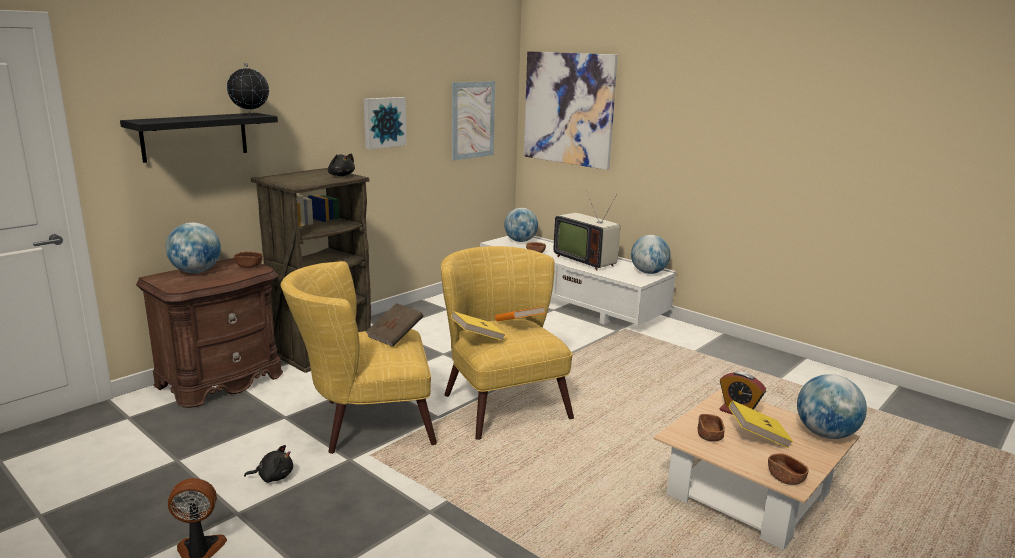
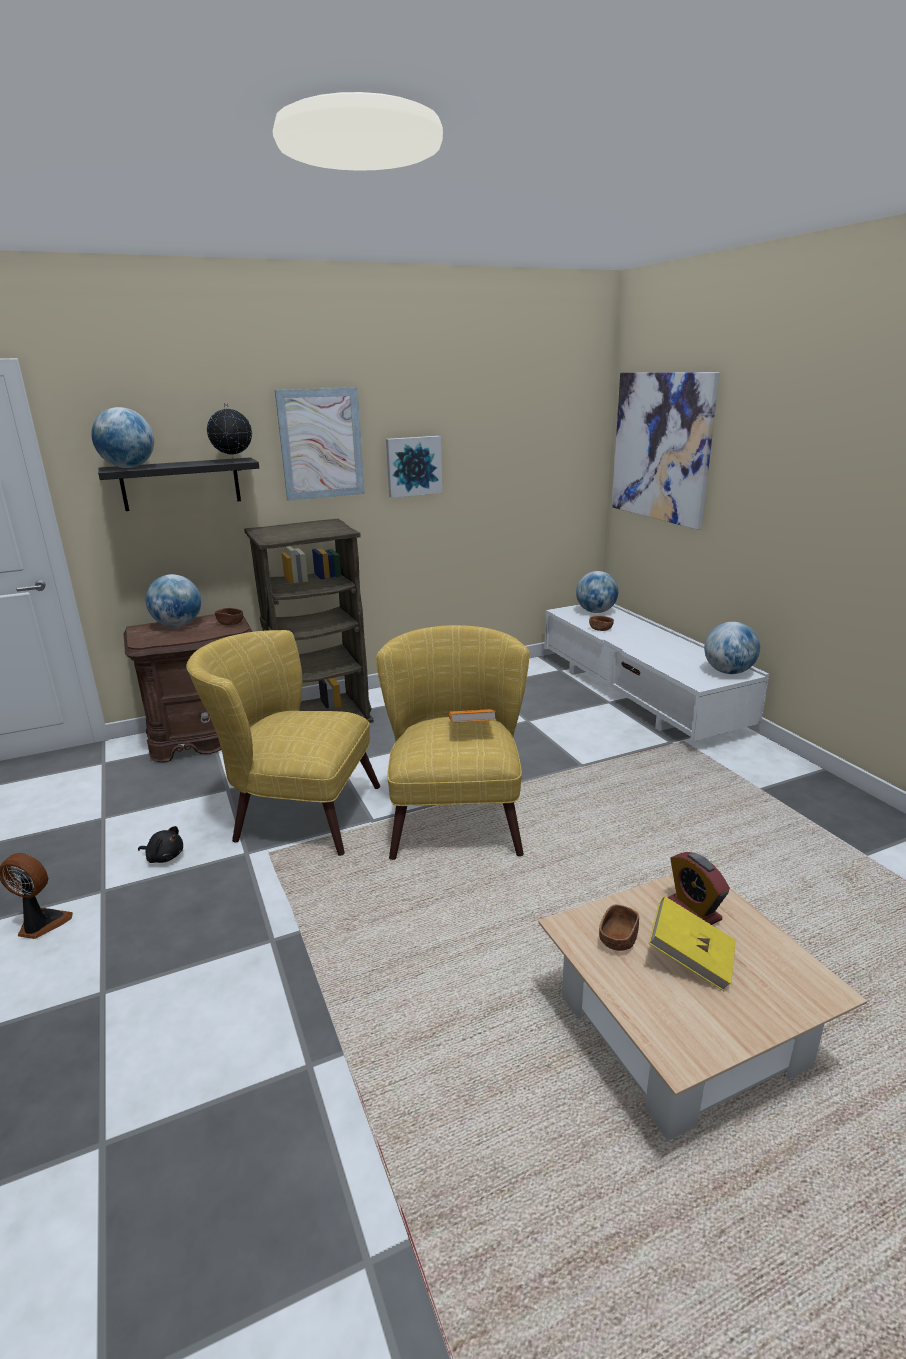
camera: 25 degrees right, 5 degrees up
(341, 175) = (334, 529): black plush toy -> none
(395, 336) = (322, 723): brown book -> none
(472, 120) = (540, 462): picture -> picture (321, 444)
(477, 337) = (408, 738): yellow book -> none
(586, 260) = (656, 645): television -> none
(785, 478) = (677, 1042): brown bowl -> none
(825, 434) = (807, 982): globe -> globe (129, 467)

